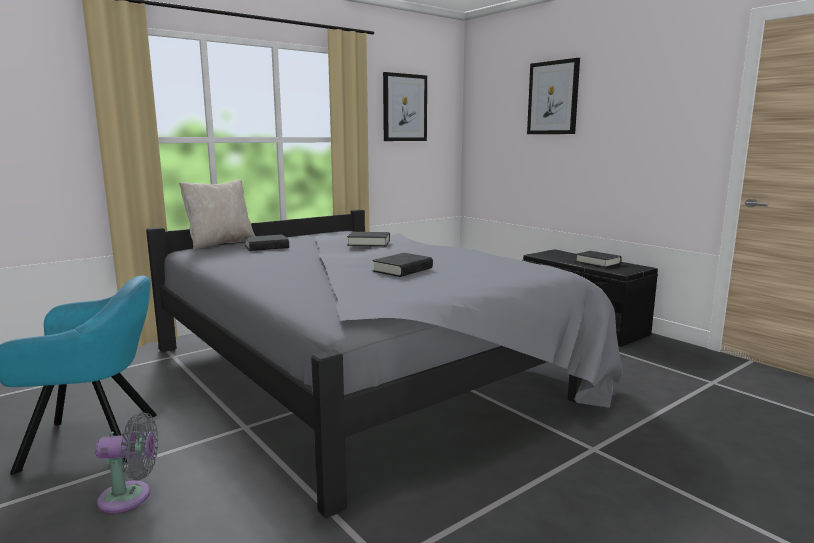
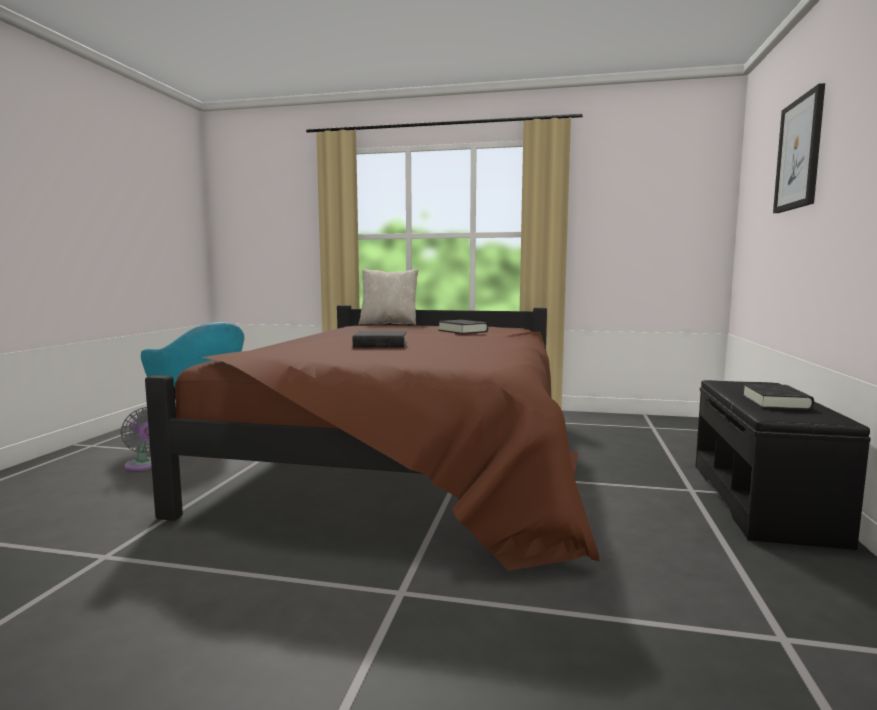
camera: 50 degrees right, 5 degrees down
(267, 247) = (400, 328): black book -> none
(367, 371) = (411, 457): grey bed -> brown bed
(404, 108) = (634, 195): picture -> none

